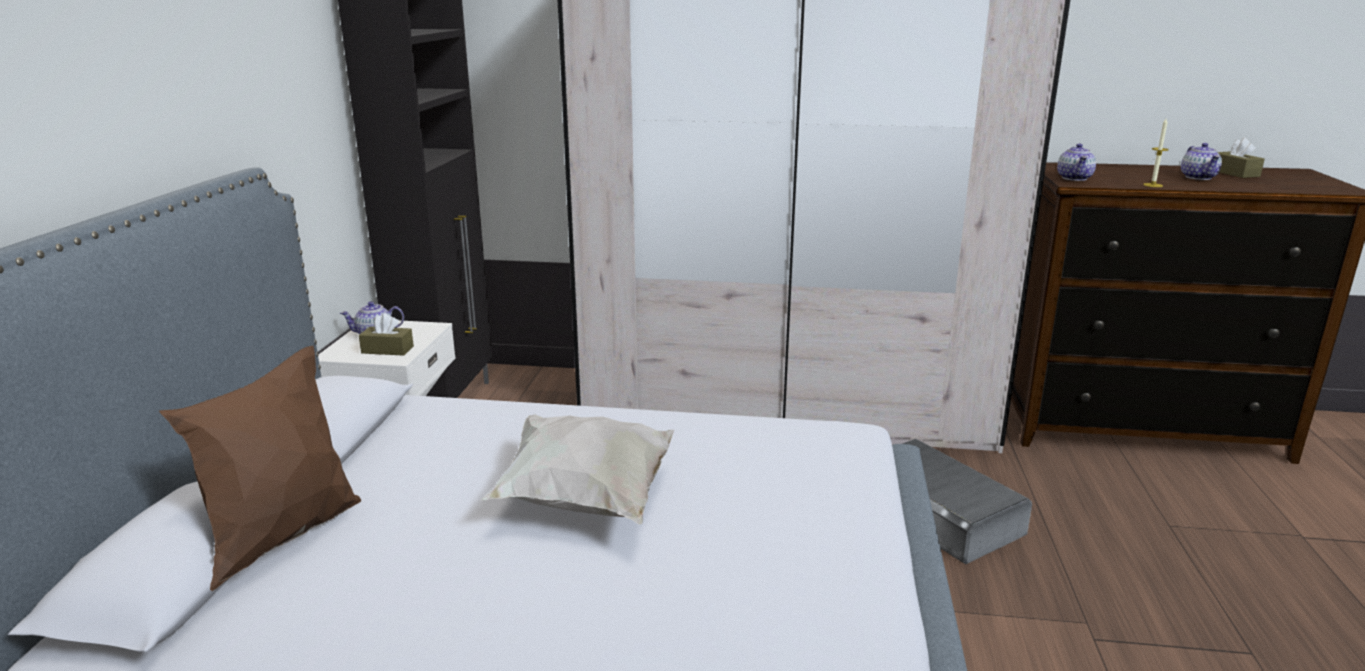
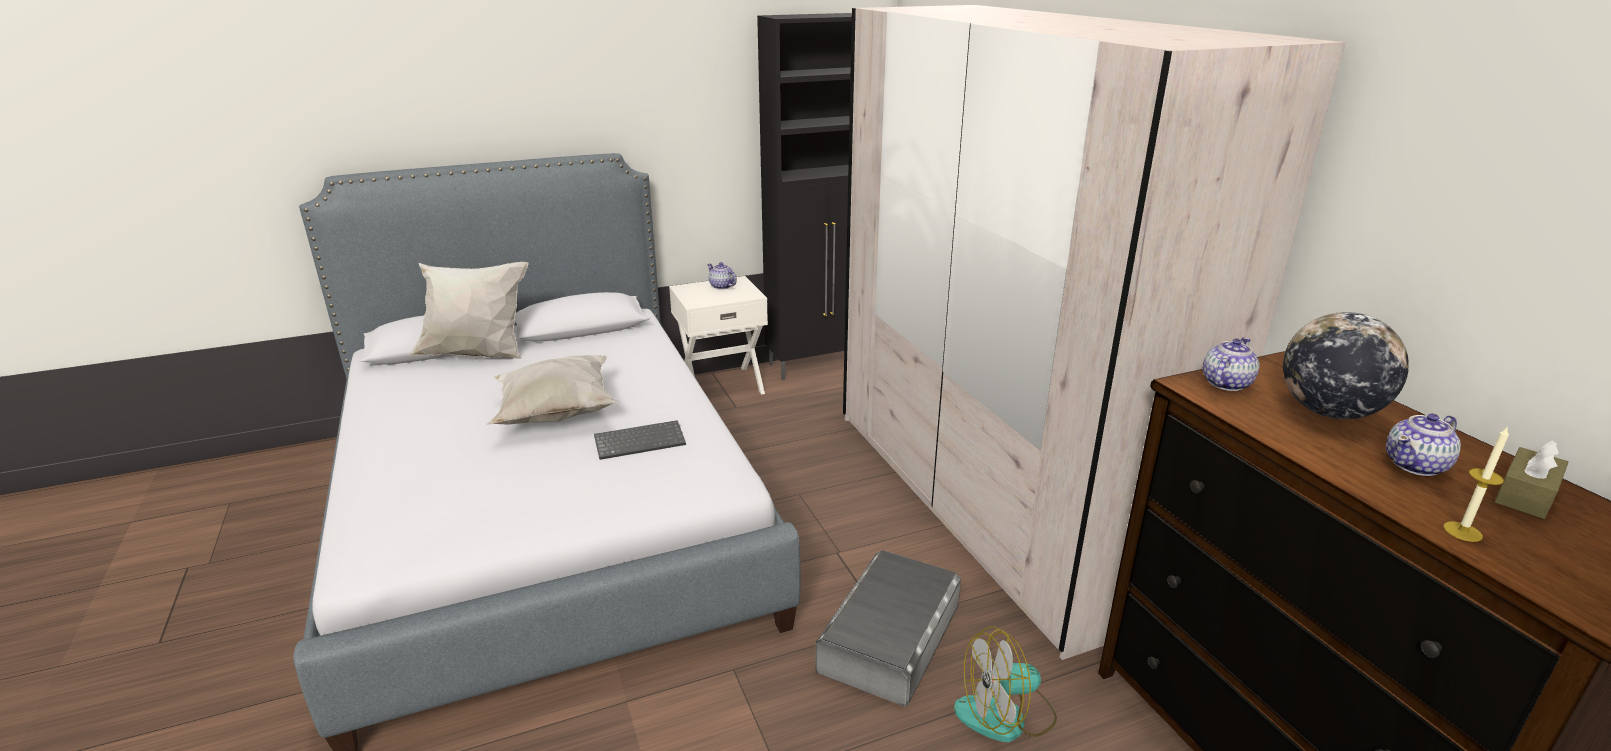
camera: 60 degrees right, 5 degrees up
(284, 536) = (477, 355): brown pillow -> white pillow
(387, 350) = (703, 297): brown tissue box -> none
(717, 461) = (641, 441): none -> keyboard
(1052, 495) = (1005, 715): none -> fan
(1074, 178) = (1225, 383): teapot -> teapot turned 150 degrees clockwise
(1126, 173) = (1328, 412): none -> globe
(1153, 185) = (1278, 434): candle -> candle (1462, 531)

